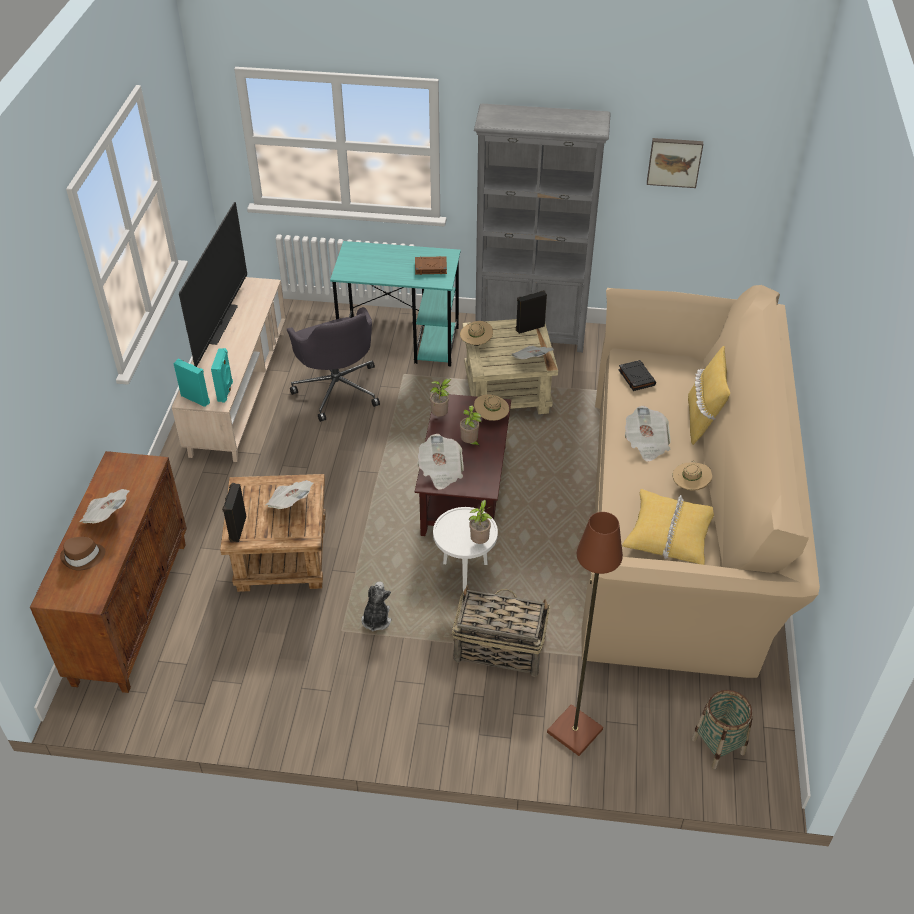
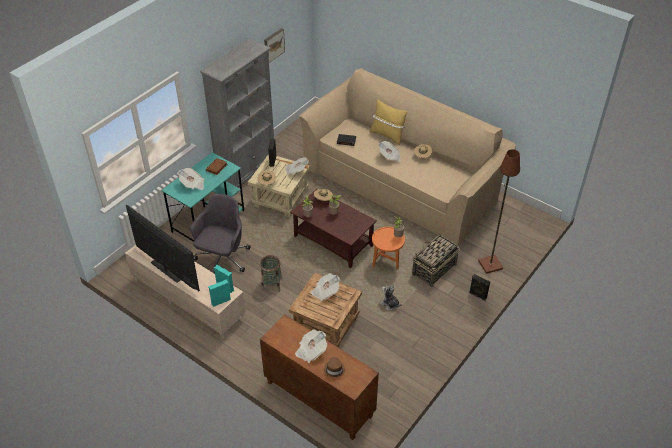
camera: 60 degrees left, 0 degrees up
(237, 528) = (328, 318): black speaker -> black speaker (477, 295)
(337, 389) = (222, 259): grey office chair -> grey office chair turned 75 degrees counterclockwise
(441, 471) = (345, 231): newspaper -> newspaper (192, 184)
(465, 577) = (386, 263): white side table -> orange side table
(669, 534) = (443, 174): yellow pillow -> none
(718, 746) = (521, 227): basket -> basket (271, 284)

